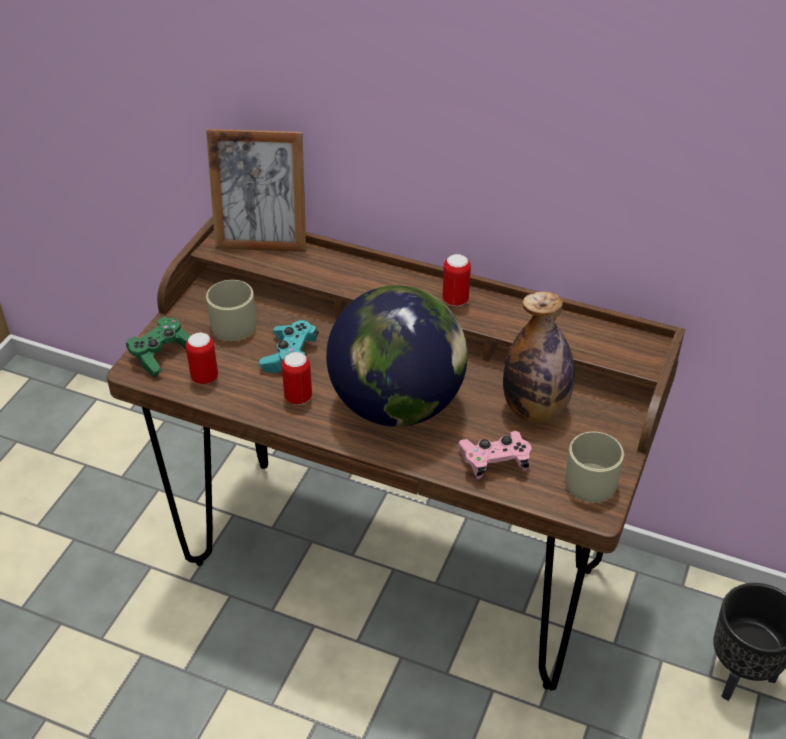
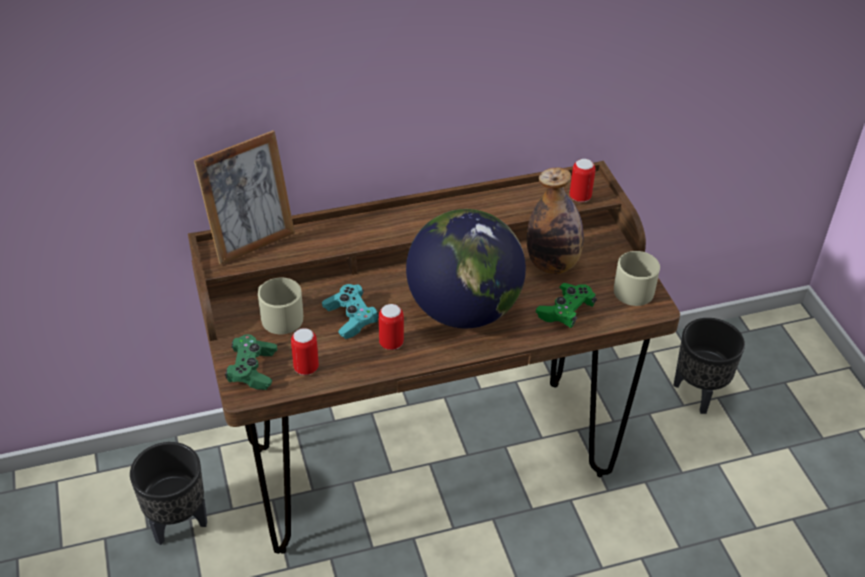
camera: 40 degrees left, 0 degrees up
(146, 486) = (178, 522): none -> black planter
(455, 300) = (440, 214): can -> can (580, 197)
(494, 462) = (565, 312): pink game controller -> green game controller

